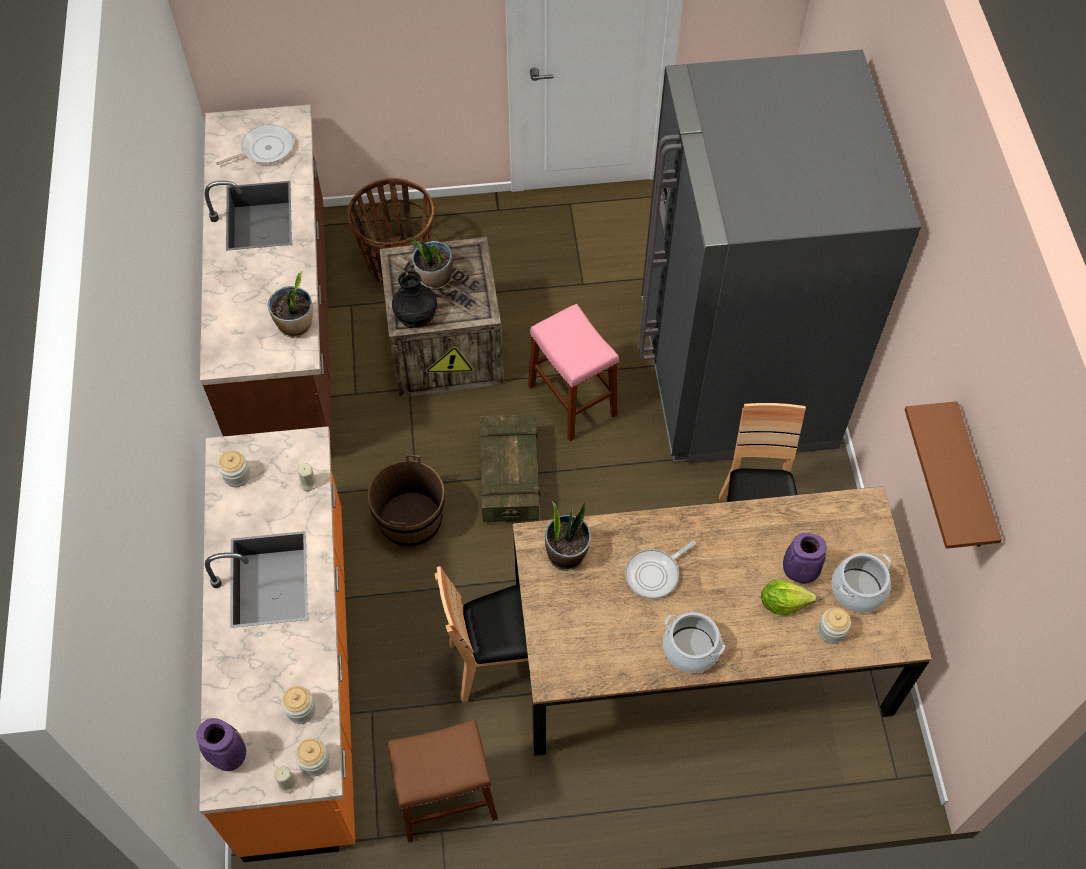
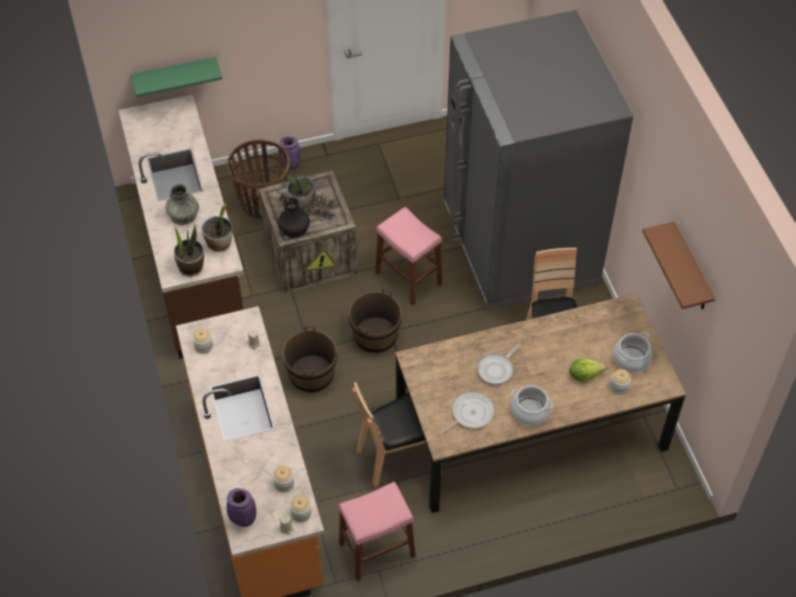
camera: 10 degrees left, 5 degrees down
(256, 275) = (183, 214): none -> grey vase
(264, 149) = (167, 129): frying pan -> frying pan (470, 414)
(286, 75) = (175, 76): none -> green shelf
(446, 798) = (376, 550): brown stool -> pink stool
(509, 477) = (375, 336): crate -> brown bucket
(566, 554) = (435, 365): potted plant -> potted plant (191, 267)
(798, 574) = (590, 355): purple vase -> purple vase (290, 165)

